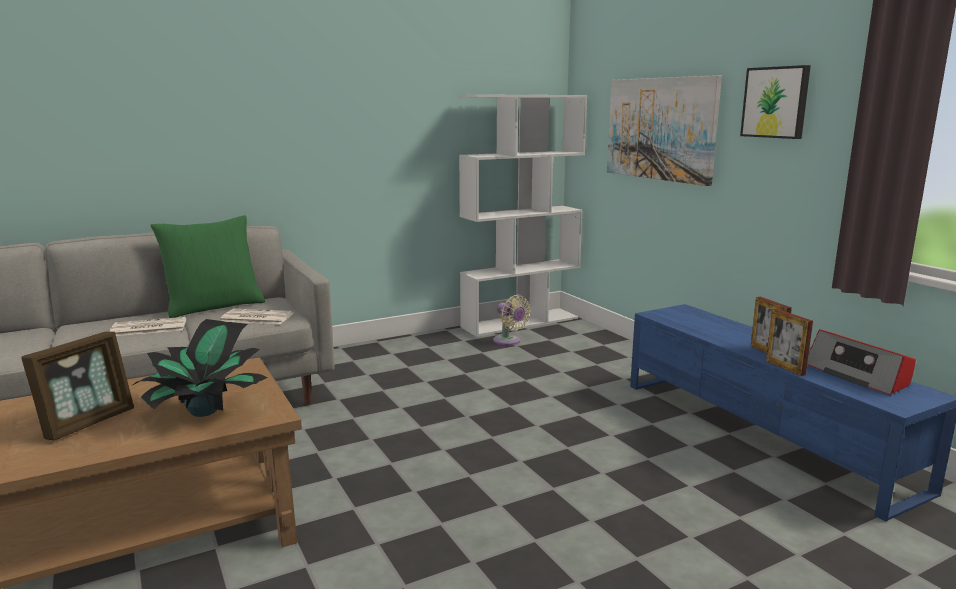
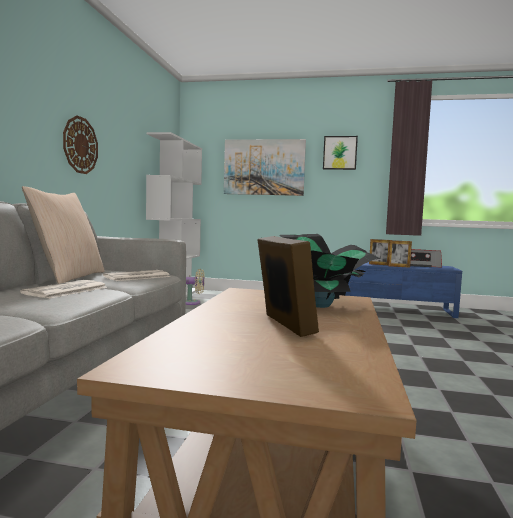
camera: 50 degrees left, 10 degrees down
(214, 306) = (69, 277): green pillow -> beige pillow
(316, 143) = (80, 145): none -> wall clock

